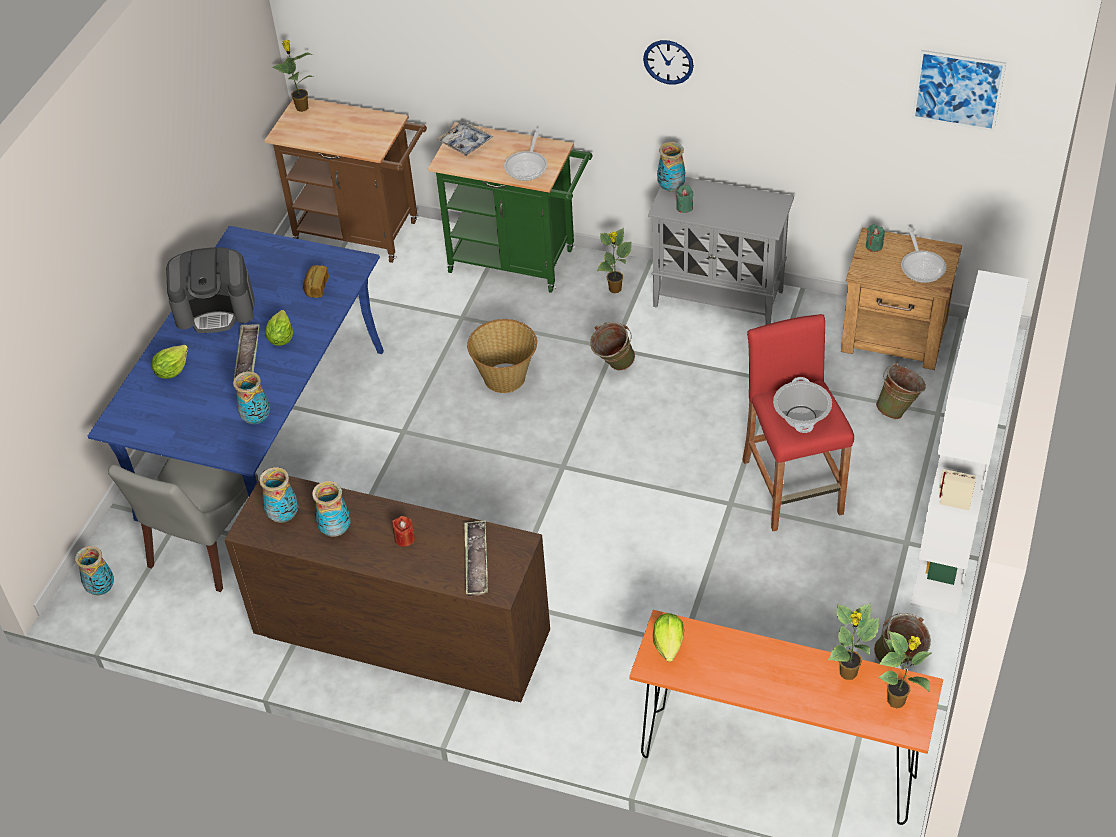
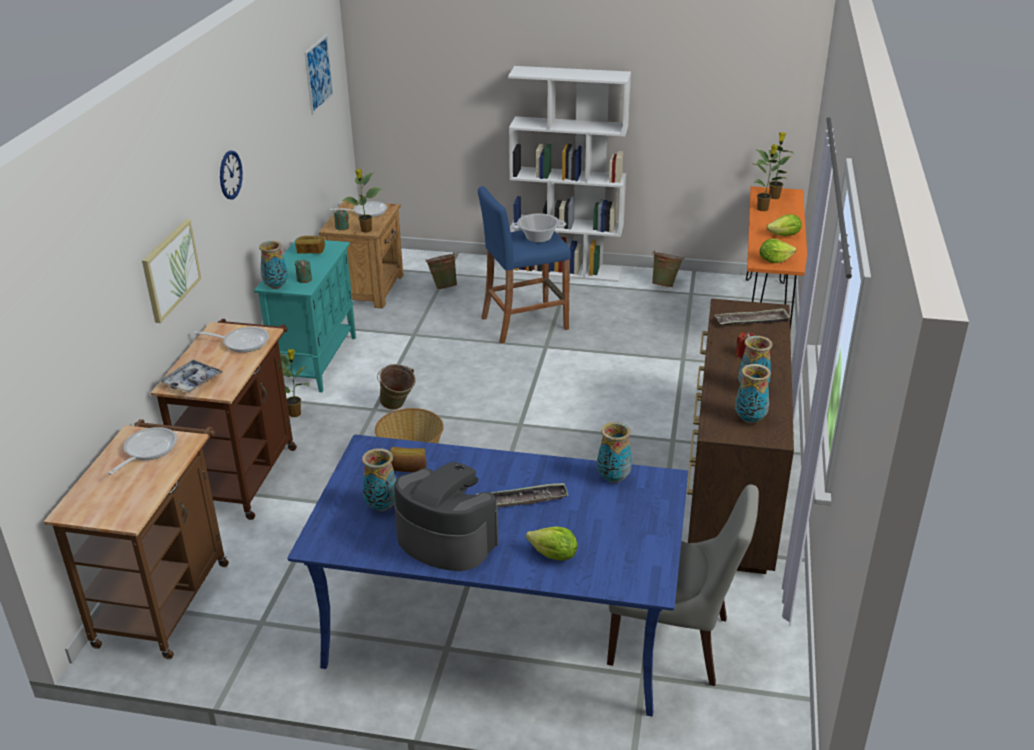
camera: 100 degrees left, 15 degrees down
(101, 589) = (758, 721): vase -> vase (382, 506)
(215, 309) = (446, 539): coffee machine -> coffee machine turned 45 degrees counterclockwise
(281, 338) = (490, 481): lettuce -> lettuce (784, 235)
(301, 107) = (73, 511): potted plant -> potted plant (366, 230)
(366, 131) = (147, 450): none -> frying pan
(519, 262) = (244, 473): green cart -> brown cart
(523, 66) = (170, 269): none -> picture
(719, 299) = (316, 361): grey cabinet -> turquoise cabinet
(755, 208) = (310, 251): none -> bread
(792, 487) = (524, 323): red stool -> blue stool

